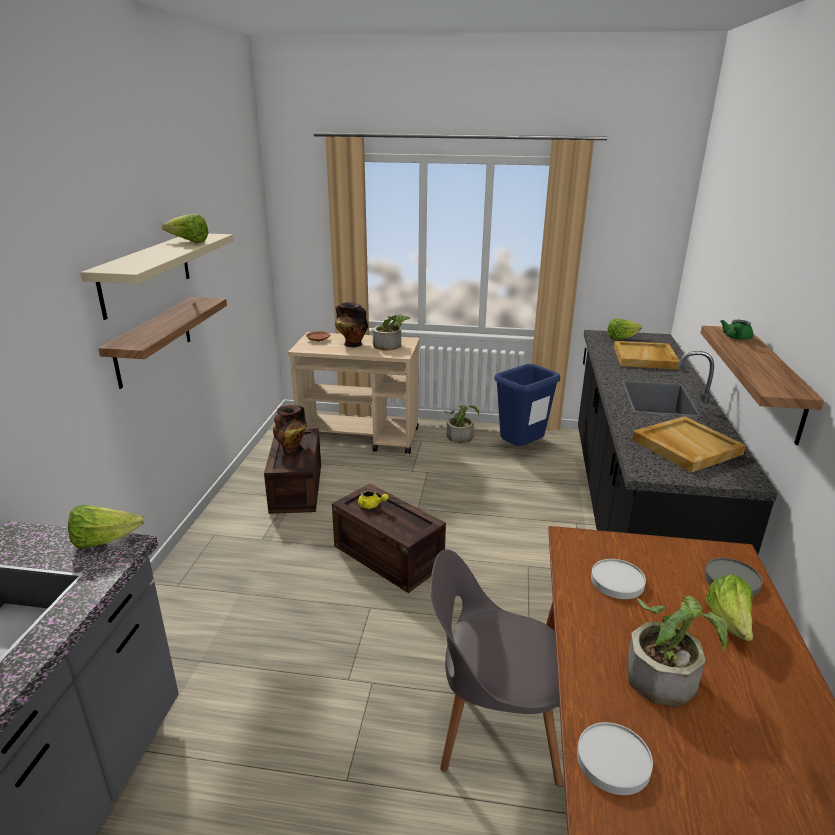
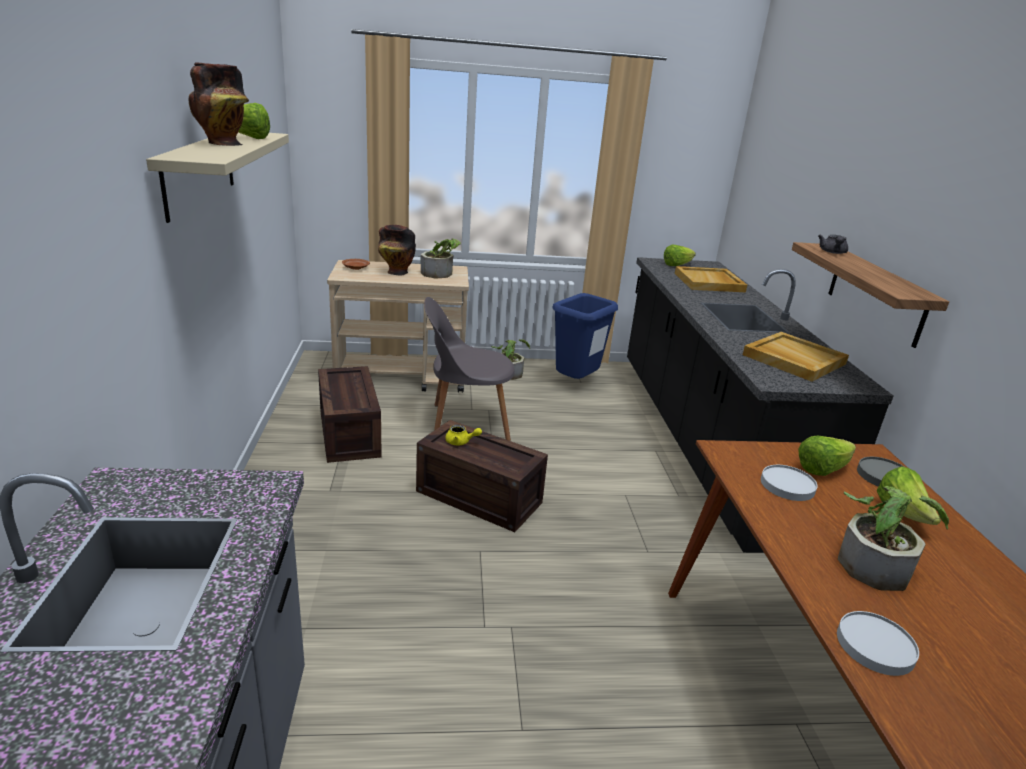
camera: 15 degrees left, 0 degrees up
(104, 541) = (241, 481): lettuce -> lettuce (822, 469)
(153, 341) = (206, 256): shelf -> none
(292, 449) = (346, 389): vase -> vase (223, 144)
(494, 727) = (652, 653): grey chair -> grey chair (466, 422)
(736, 338) = (832, 252): green teapot -> grey teapot

